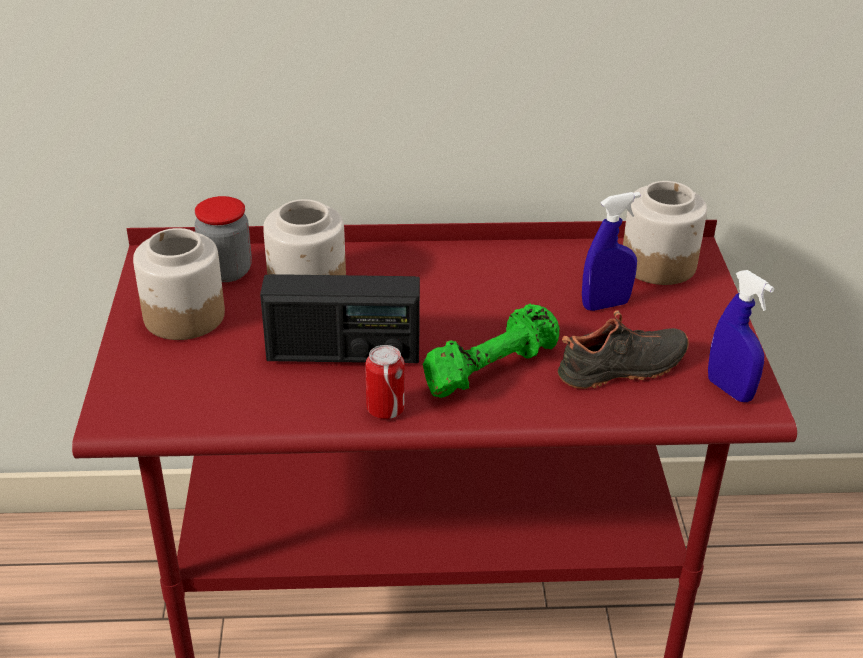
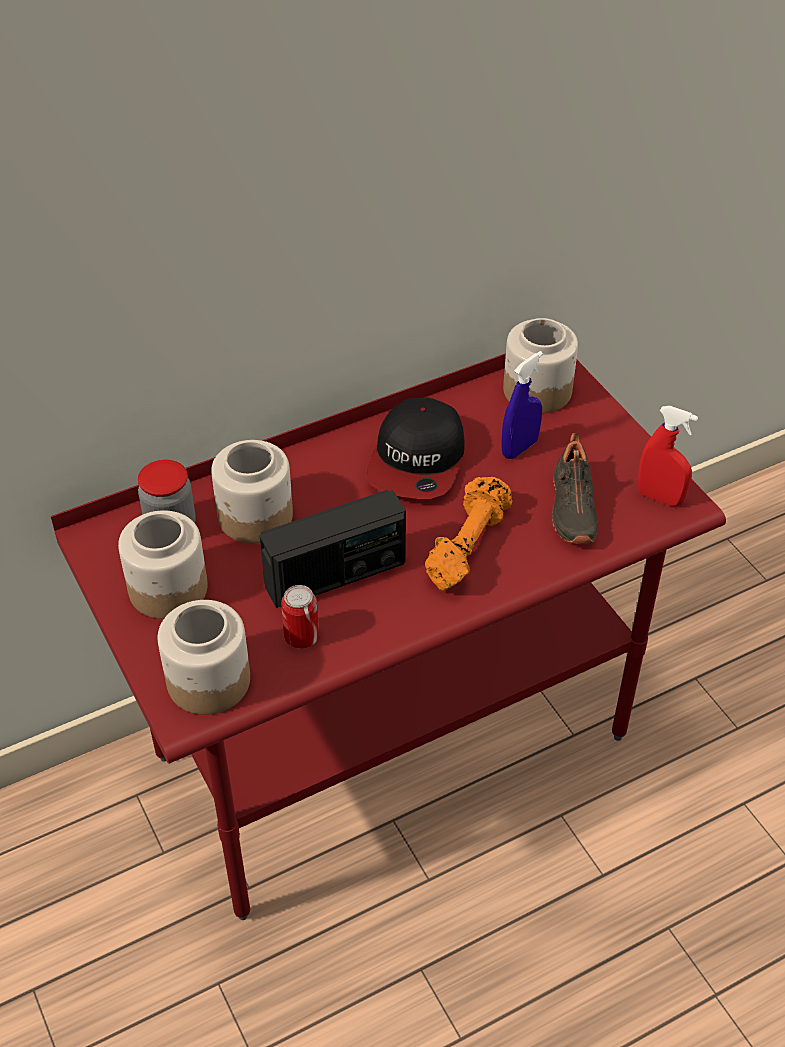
camera: 25 degrees left, 10 degrees up
(157, 398) = (207, 680): none -> jar
(385, 409) = (408, 617): can -> can (301, 637)
(489, 369) = (466, 546): green dumbbell -> orange dumbbell
(494, 286) = (418, 461): none -> cap
(623, 370) = (571, 508): black shoe -> black shoe turned 135 degrees clockwise
(729, 390) = (659, 497): blue spray bottle -> red spray bottle

